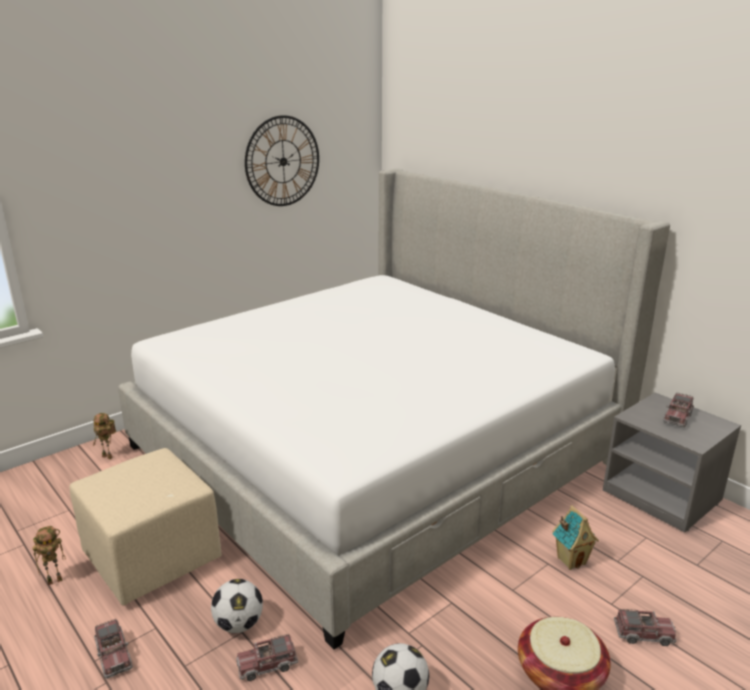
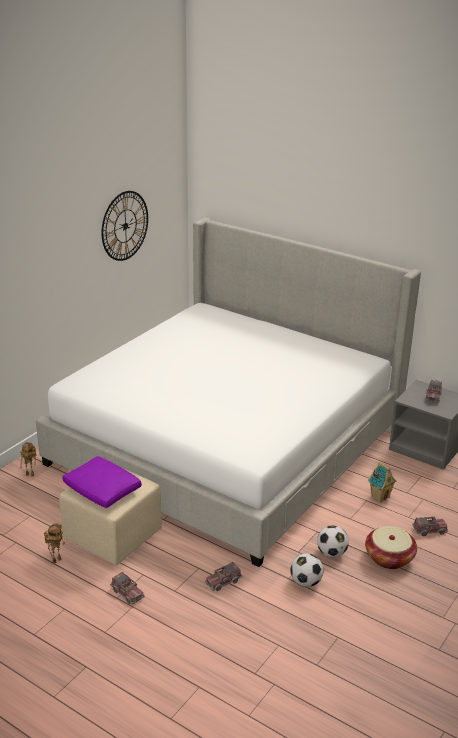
camera: 15 degrees left, 5 degrees up
(126, 487) = (103, 490): none -> purple pillow
(239, 624) = (194, 564): football -> football (331, 553)

